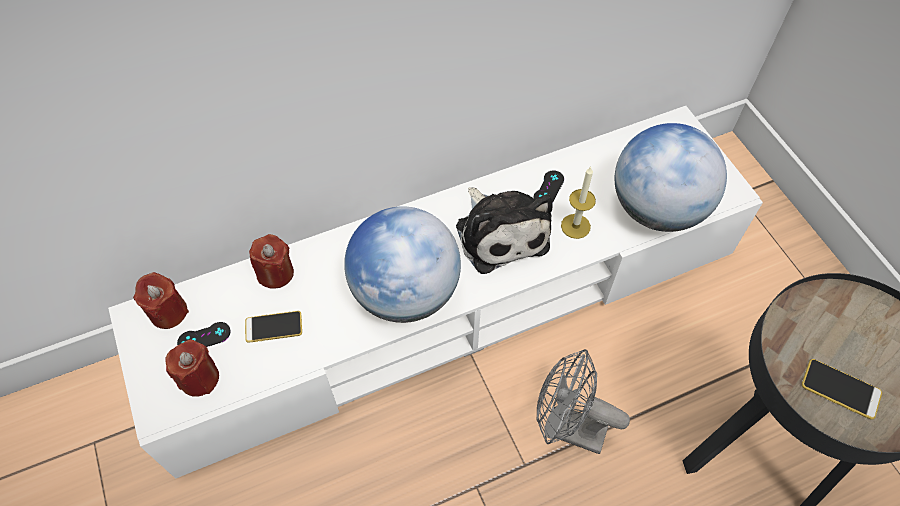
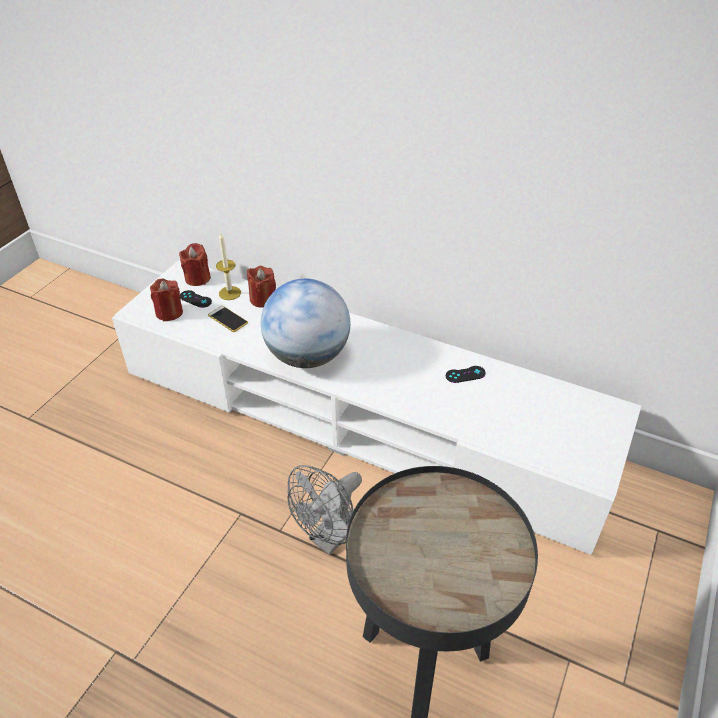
camera: 50 degrees right, 15 degrees down
(500, 232) = (401, 372): plush toy -> none
(567, 428) = (330, 538): grey fan -> grey fan turned 120 degrees counterclockwise
(575, 226) = (451, 404): candle -> candle (230, 293)
(657, 209) = (522, 439): globe -> none
(840, 389) = (403, 547): phone -> none

